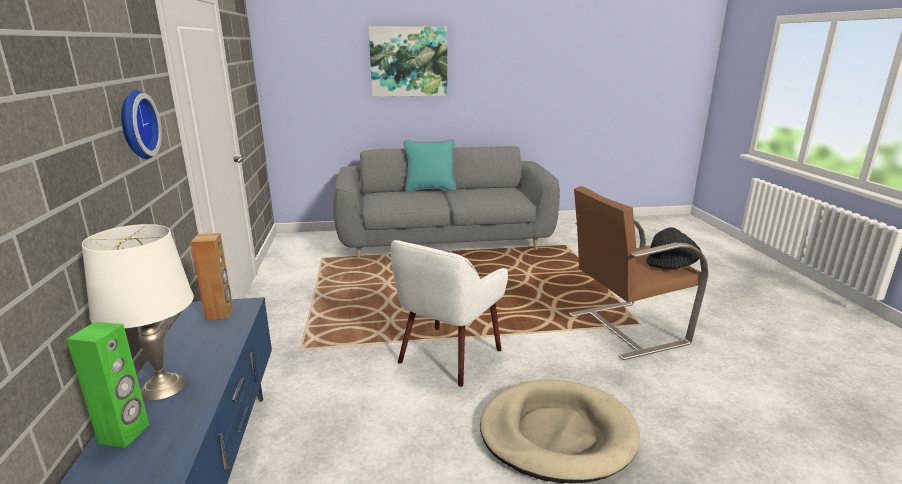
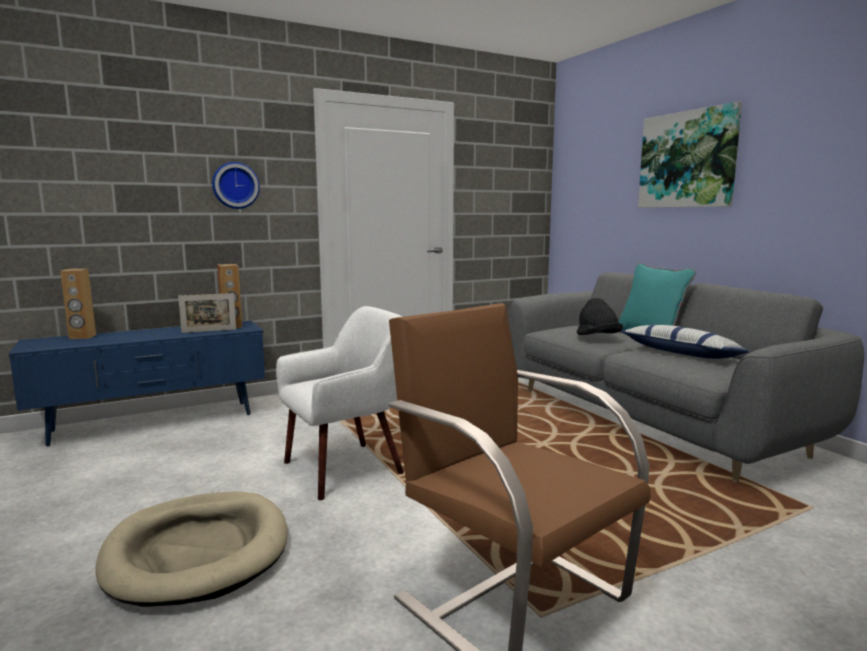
camera: 70 degrees right, 10 degrees down
(125, 434) = (82, 337): green speaker -> brown speaker
(162, 387) = (130, 334): white table lamp -> none
(227, 328) = (209, 331): none -> picture frame
(448, 356) = (345, 468): white armchair -> white armchair turned 135 degrees clockwise
(479, 193) = (681, 354): none -> pillow
(672, 265) = (540, 498): black hat -> black hat (597, 338)

